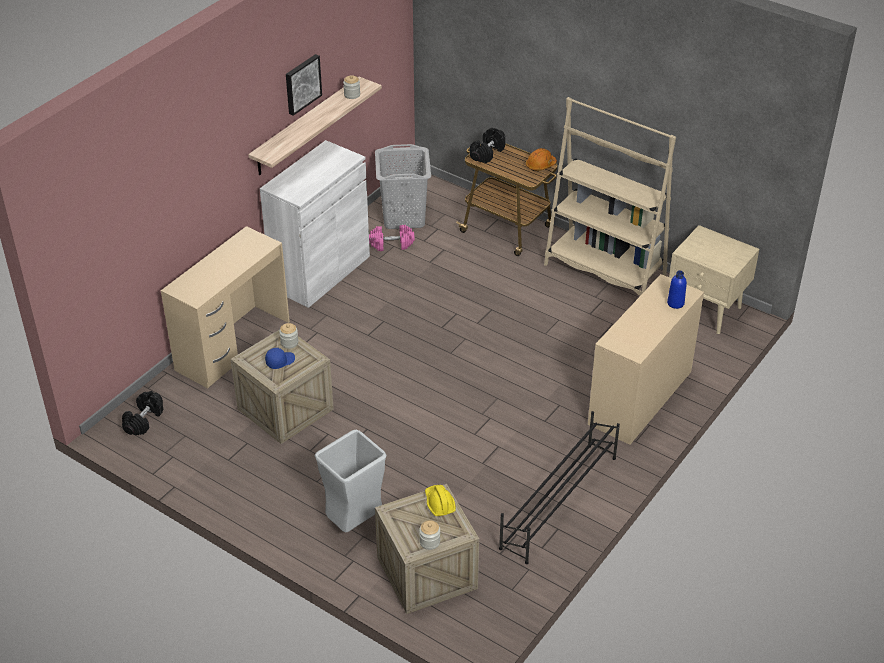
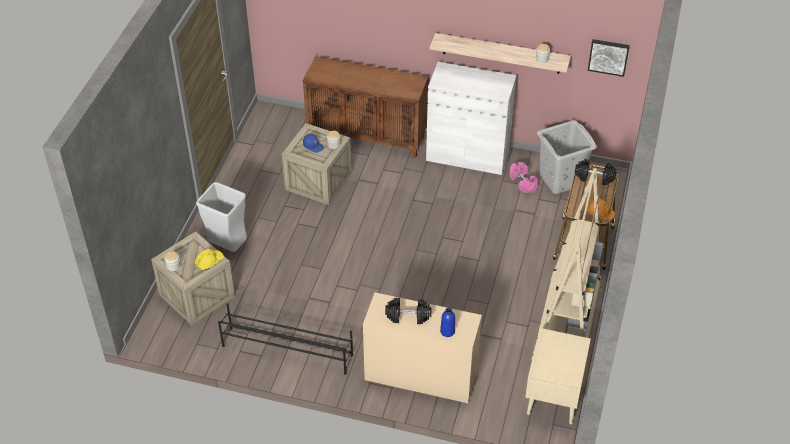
camera: 70 degrees right, 5 degrees up
(144, 420) = (279, 121): black dumbbell -> black dumbbell (408, 316)
(232, 345) = (368, 136): beige desk -> brown cabinet
(302, 84) = (502, 21): picture -> picture (608, 56)

